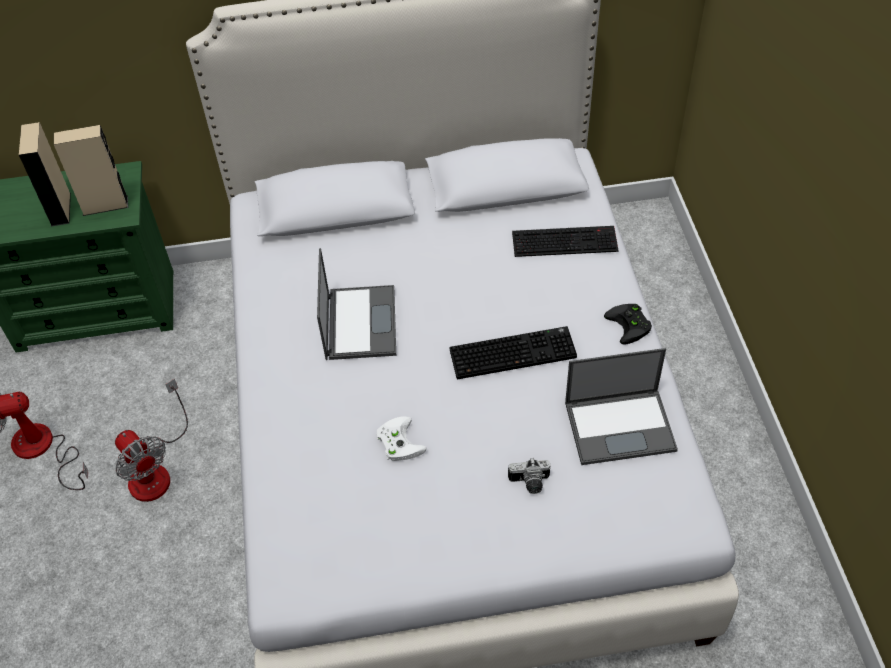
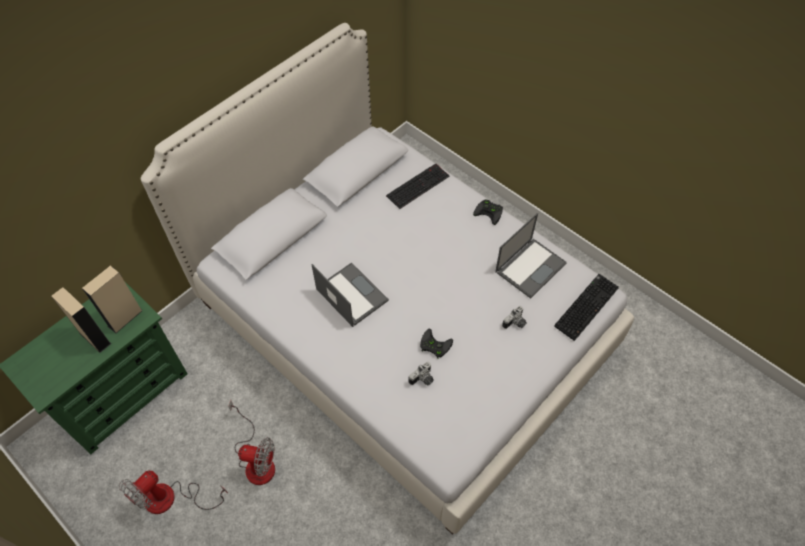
camera: 40 degrees left, 5 degrees up
(345, 473) = (423, 379): none -> camera
(397, 441) = (433, 345): white game controller -> black game controller
(513, 352) = (447, 261): keyboard -> keyboard (585, 306)

